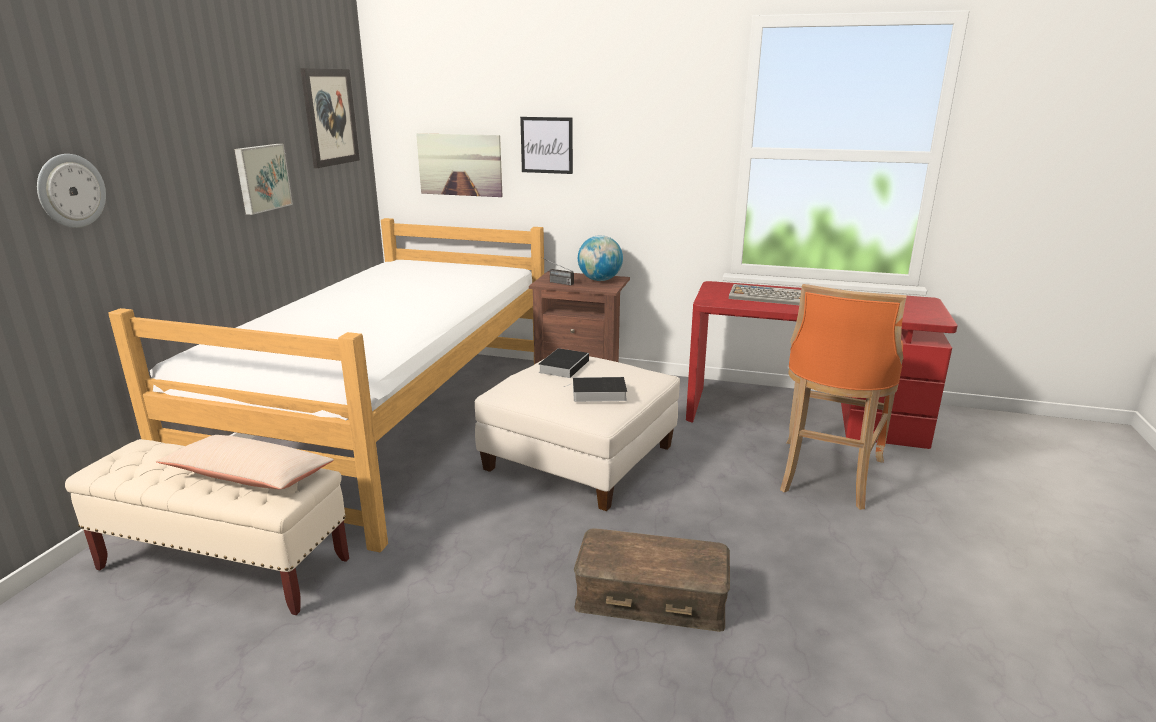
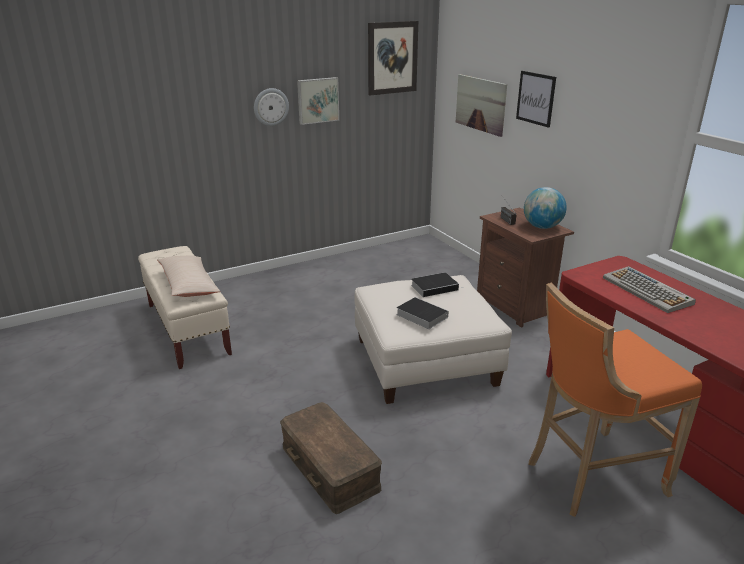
camera: 45 degrees right, 5 degrees up
(70, 191) = (176, 102): wall clock -> wall clock (271, 107)
(393, 422) = (356, 287): bed -> none

